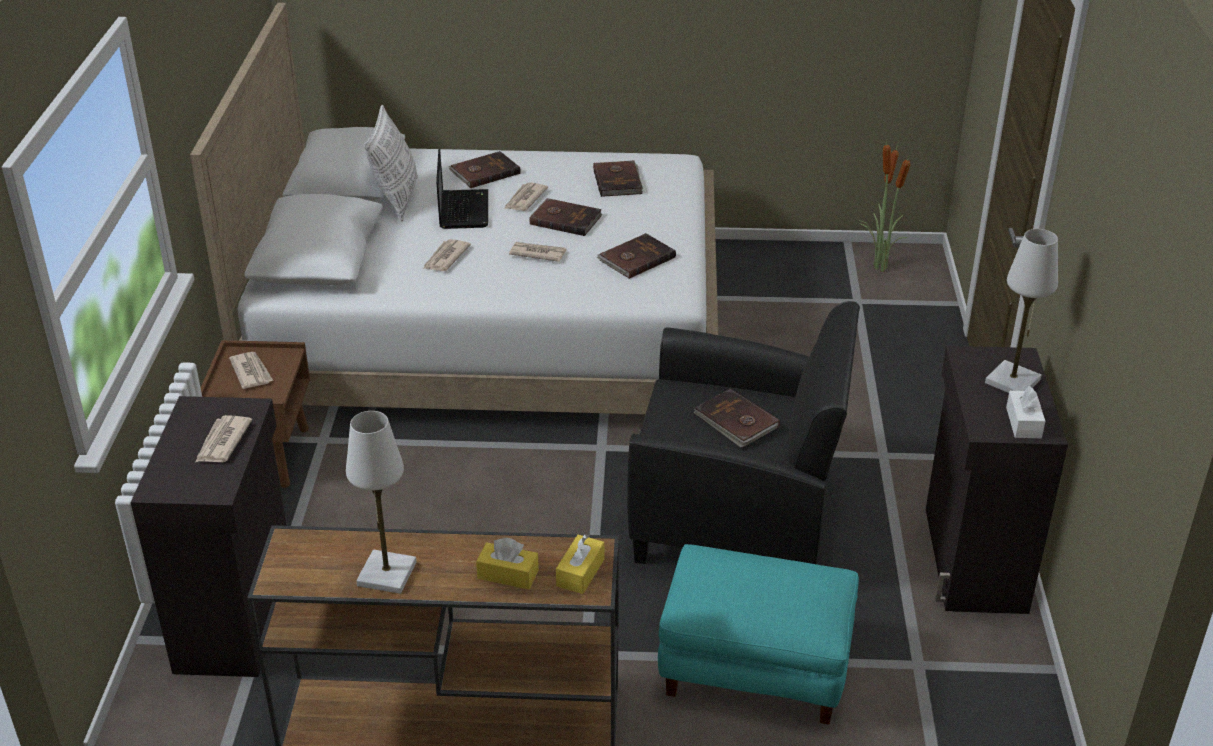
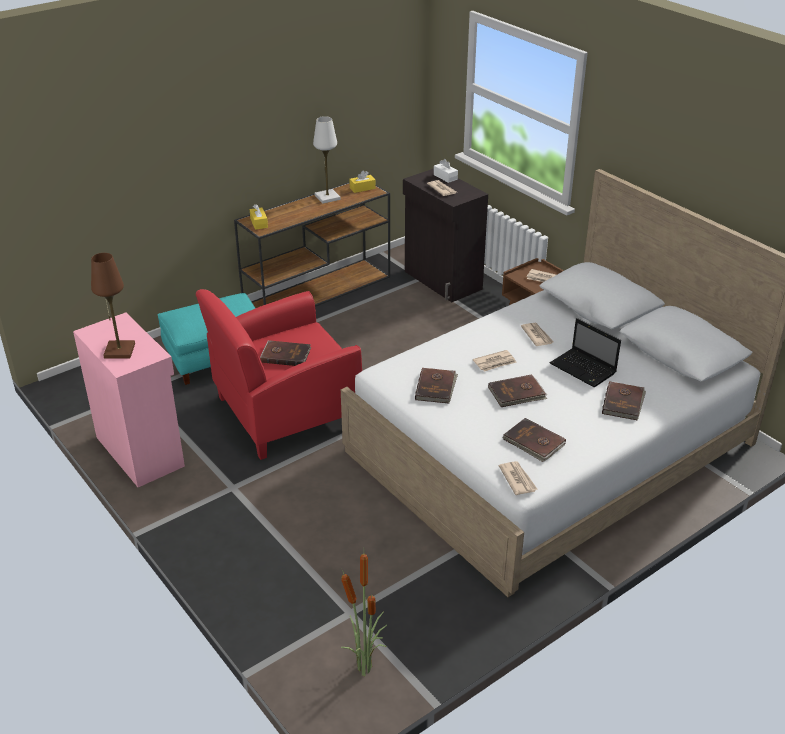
camera: 140 degrees right, 0 degrees up
(396, 199) = (632, 356): pillow -> none
(508, 574) = (285, 213): yellow tissue box -> yellow tissue box (362, 188)
(524, 199) = (564, 395): newspaper -> newspaper (517, 479)
(736, 515) = (285, 412): black armchair -> red armchair
(972, 560) = (141, 450): black cabinet -> pink cabinet
(1012, 381) = (119, 351): white table lamp -> brown table lamp
(1023, 423) = (102, 331): white tissue box -> white tissue box (445, 177)

